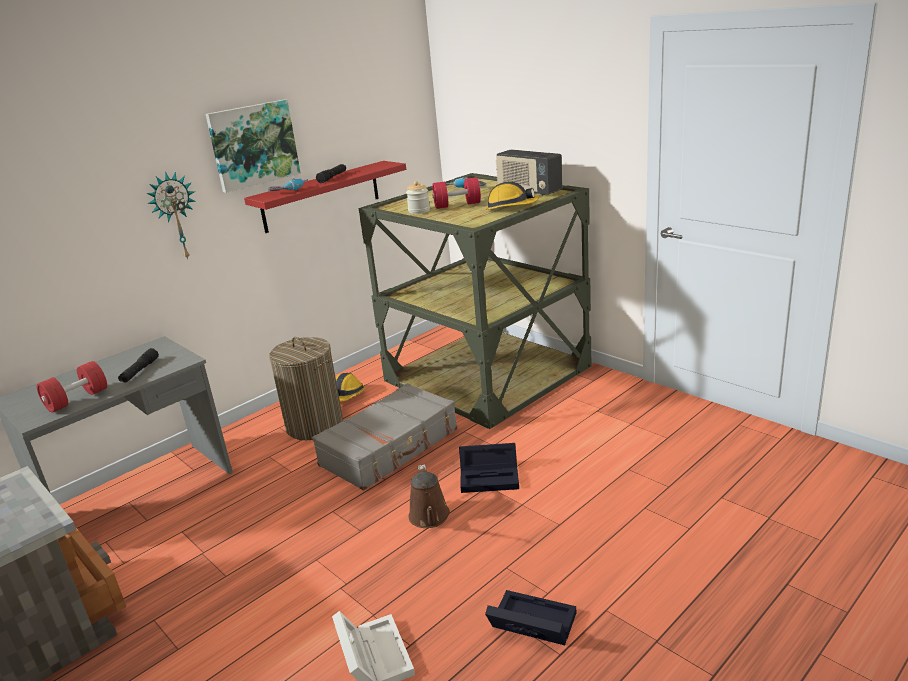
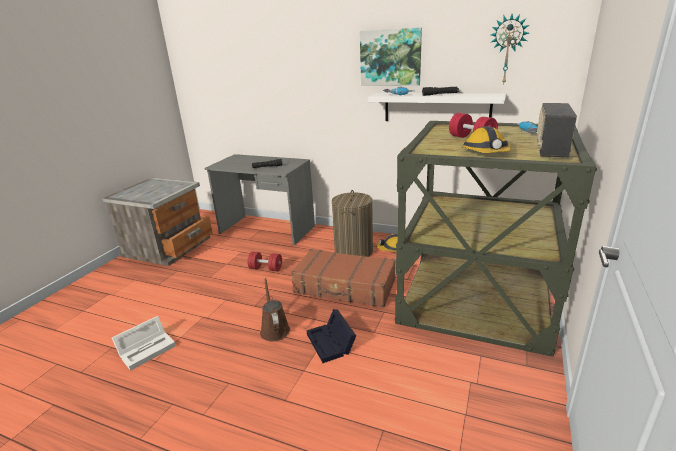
camera: 65 degrees right, 0 degrees up
(77, 399) = (235, 166): red dumbbell -> red dumbbell (266, 268)
(175, 216) = (330, 93): wall clock -> wall clock (507, 50)
(321, 196) = (436, 108): red shelf -> white shelf
(390, 448) = (345, 287): grey suitcase -> brown suitcase
(419, 211) = (443, 133): jar -> none
(429, 518) = (274, 329): brown watering can -> brown watering can turned 105 degrees clockwise
(529, 625) = (169, 413): black storage box -> none

